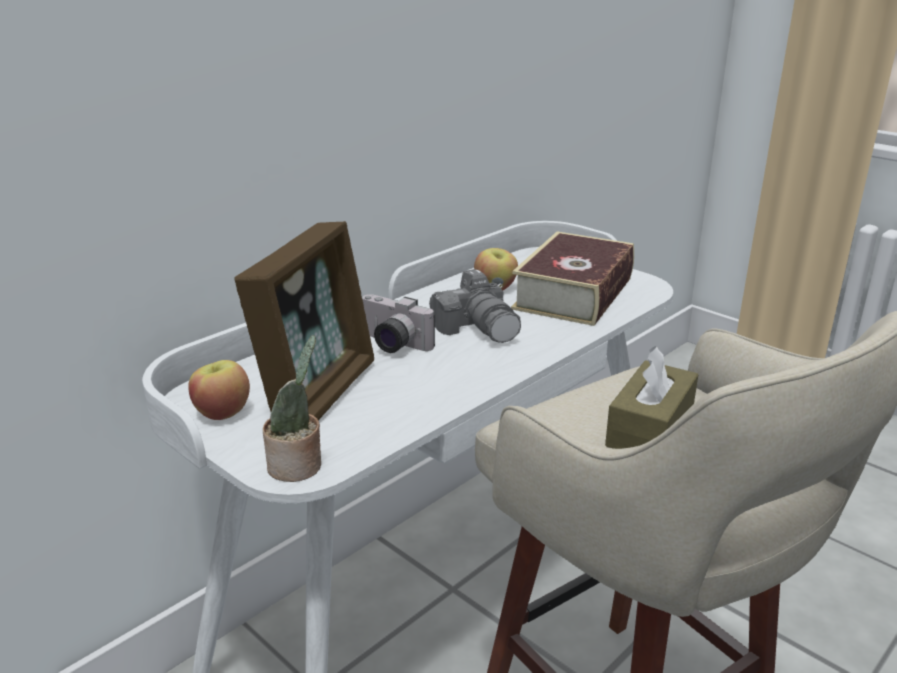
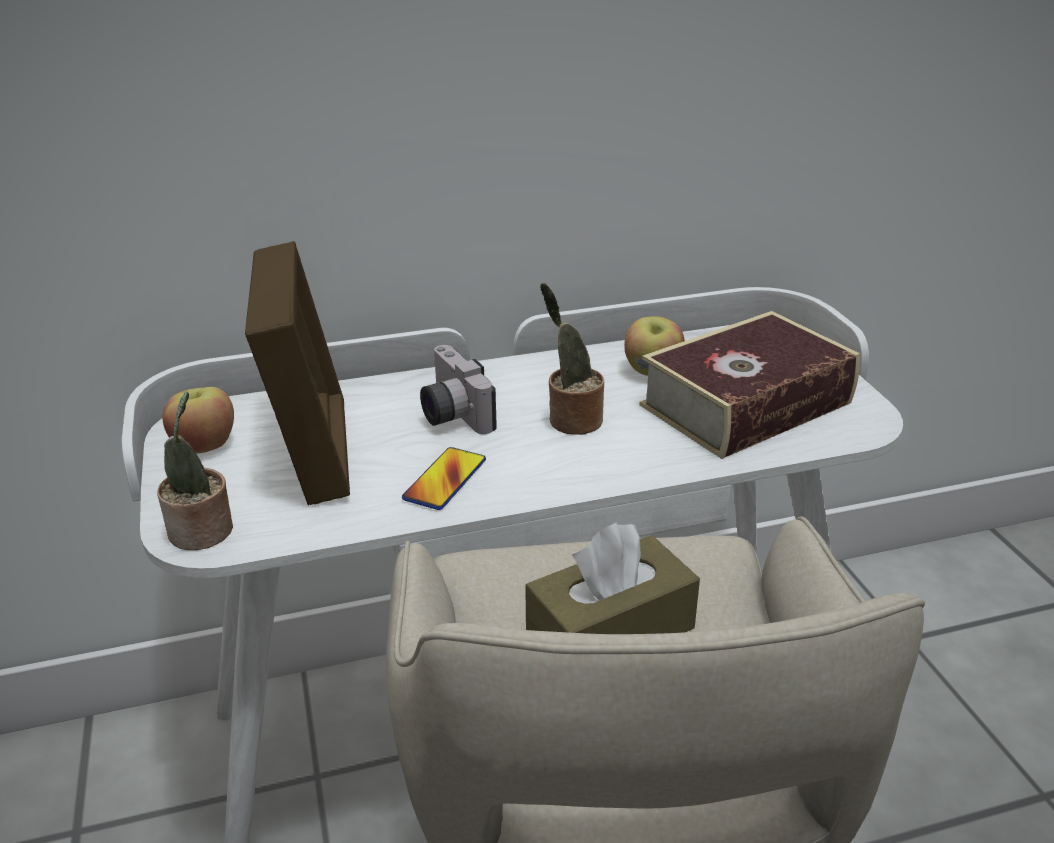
camera: 30 degrees right, 5 degrees up
(318, 393) = (313, 452): picture frame -> picture frame turned 60 degrees counterclockwise
(437, 383) = (445, 480): none -> phone
(478, 328) = (571, 420): camera -> potted plant

